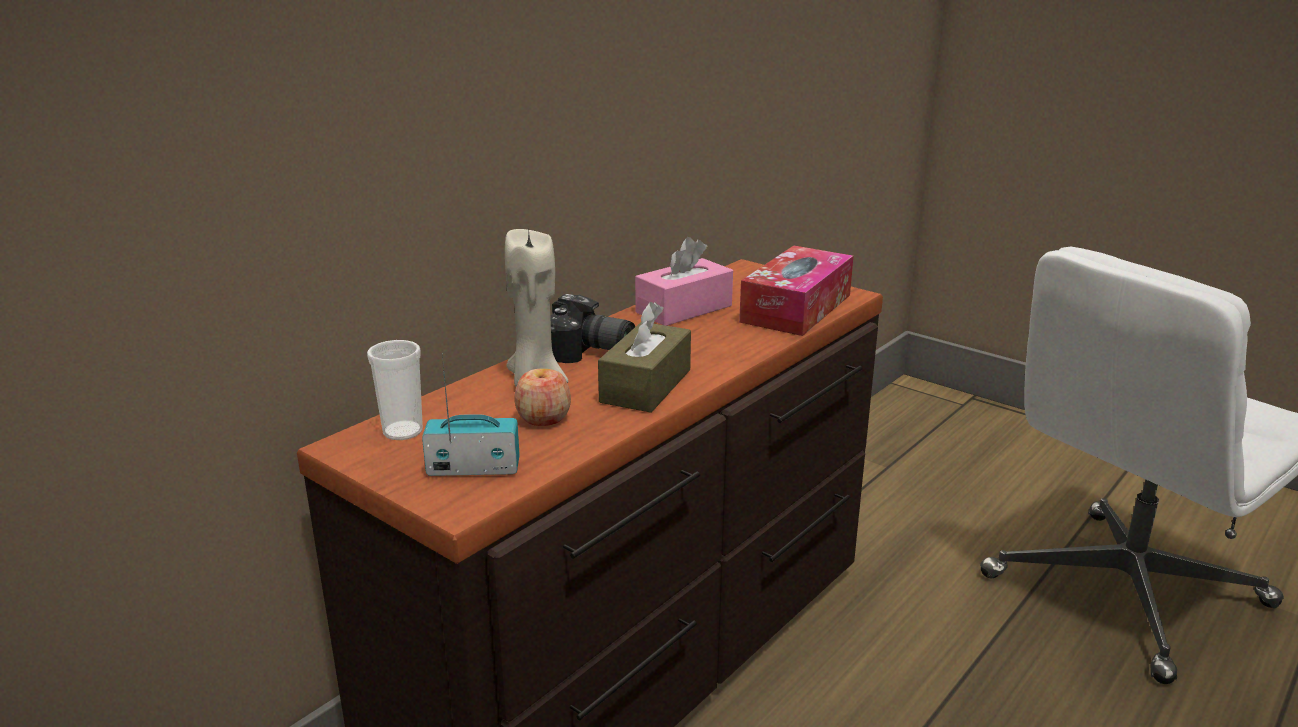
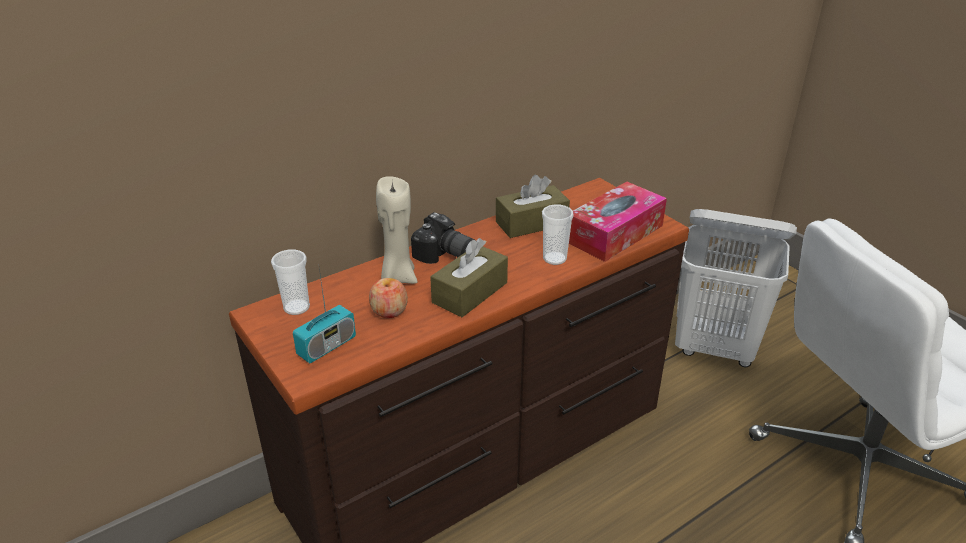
camera: 15 degrees right, 10 degrees up
(473, 468) = (327, 346): radio -> radio turned 120 degrees clockwise
(684, 309) = (531, 223): pink tissue box -> brown tissue box
(736, 340) = (554, 258): none -> cup
(895, 484) = (715, 348): none -> white laundry basket

